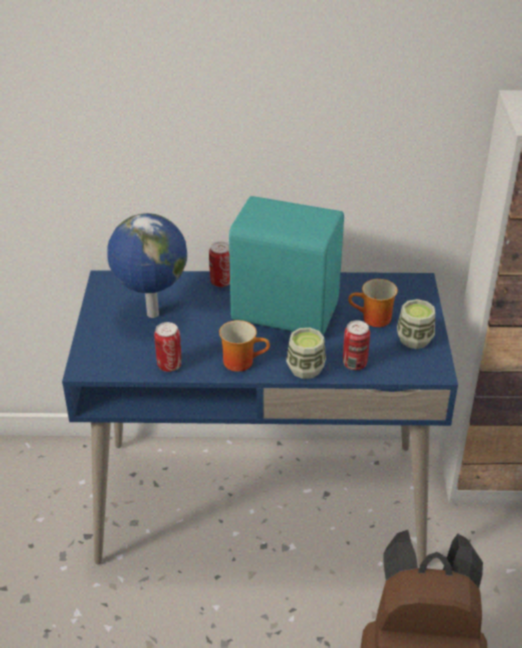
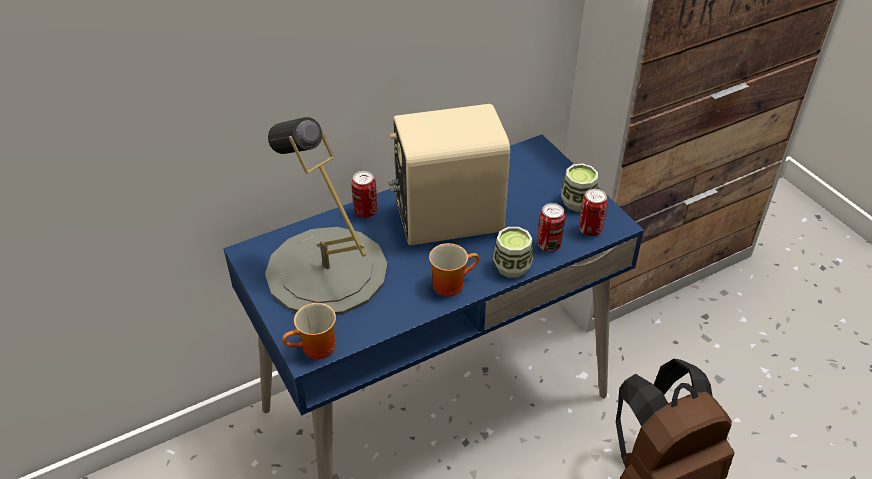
camera: 30 degrees left, 5 degrees up
(151, 314) = (326, 271): globe -> grey table lamp
(169, 365) = (387, 316): can -> can (590, 230)
(284, 310) = (446, 217): turquoise speaker -> beige speaker
(373, 320) = (530, 197): mug -> mug (316, 350)

